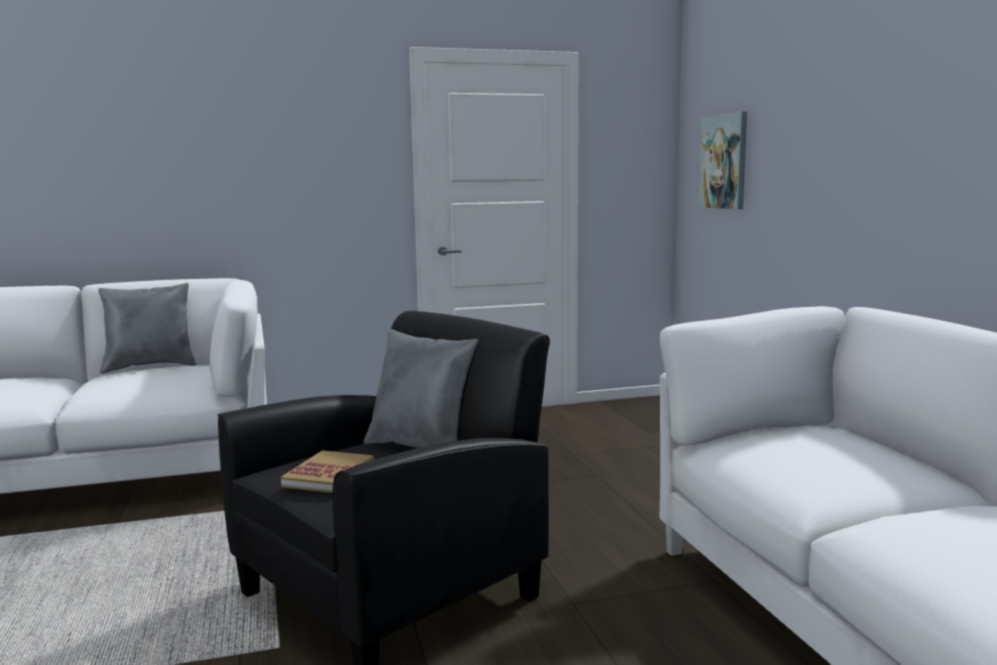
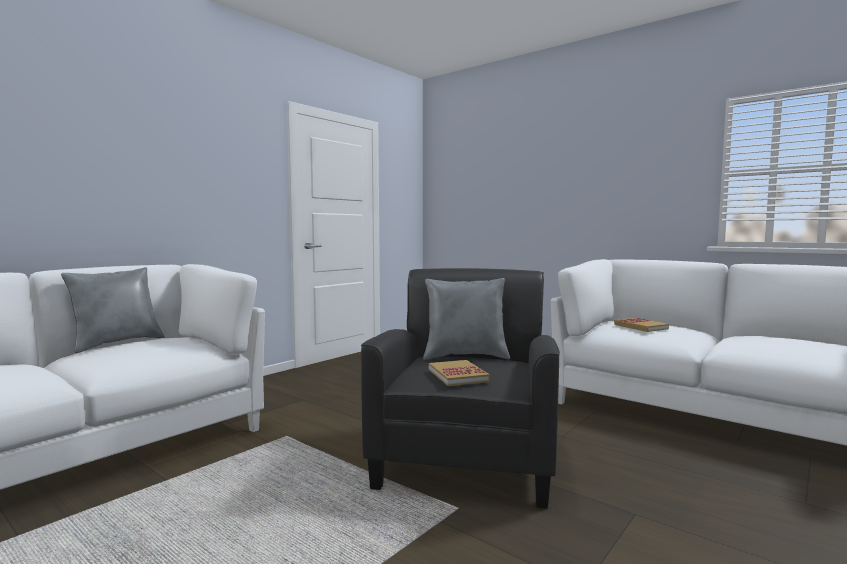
camera: 35 degrees left, 5 degrees down
(724, 161) = (466, 194): picture -> none
(805, 449) = (640, 327): none -> book

